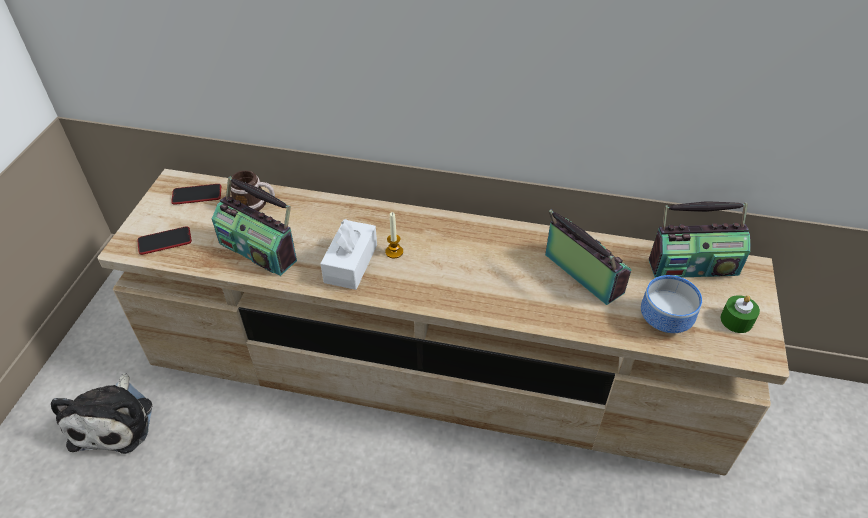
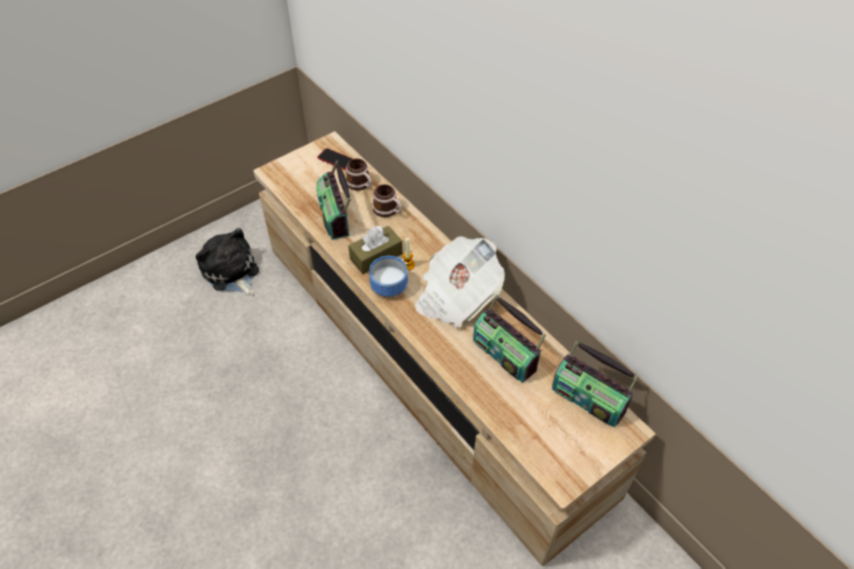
camera: 40 degrees right, 5 degrees up
(114, 420) = (231, 272): plush toy -> plush toy turned 105 degrees clockwise
(165, 241) = (293, 180): phone -> none
(314, 212) = (388, 210): none -> mug
(351, 263) = (376, 256): white tissue box -> brown tissue box
(476, 251) = (456, 296): none -> newspaper
(581, 274) = (505, 354): radio -> radio turned 135 degrees clockwise
(665, 317) = (527, 417): bowl -> bowl (390, 286)
(736, 320) = (572, 452): green candle -> none

